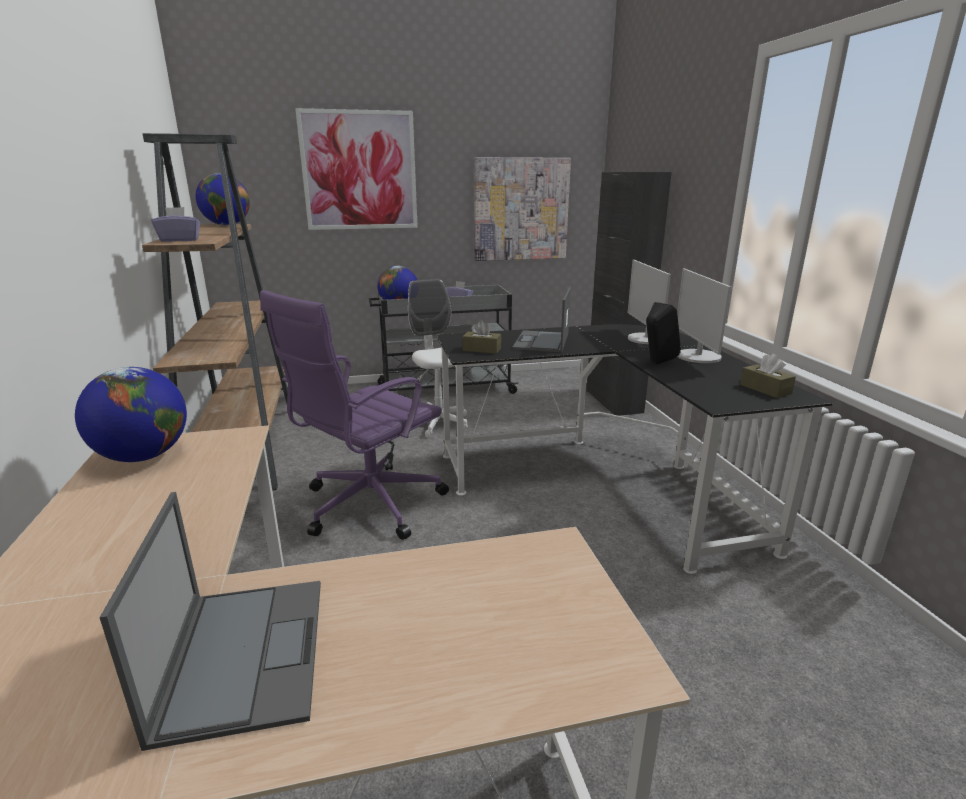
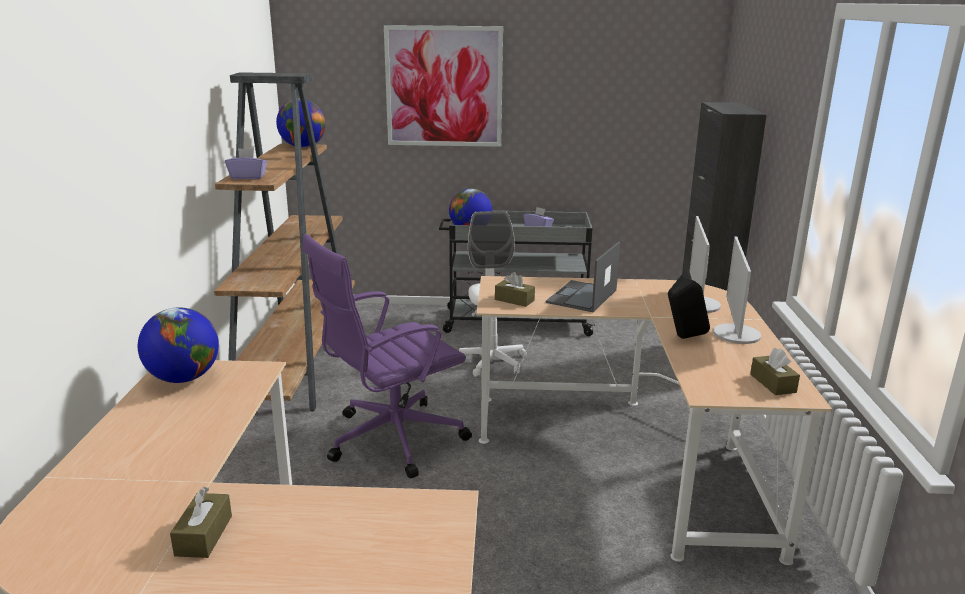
camera: 15 degrees right, 0 degrees up
(244, 652) = (204, 535): laptop -> brown tissue box
(521, 209) = (619, 130): picture -> none
(603, 481) = (636, 451): black desk -> beige desk

